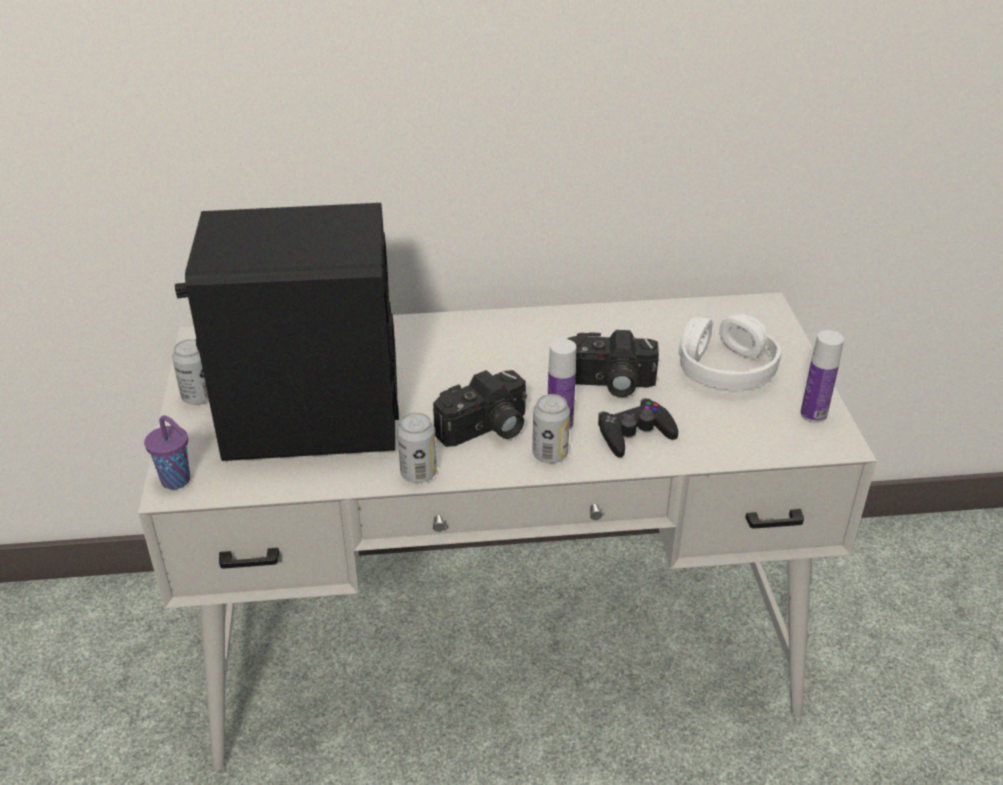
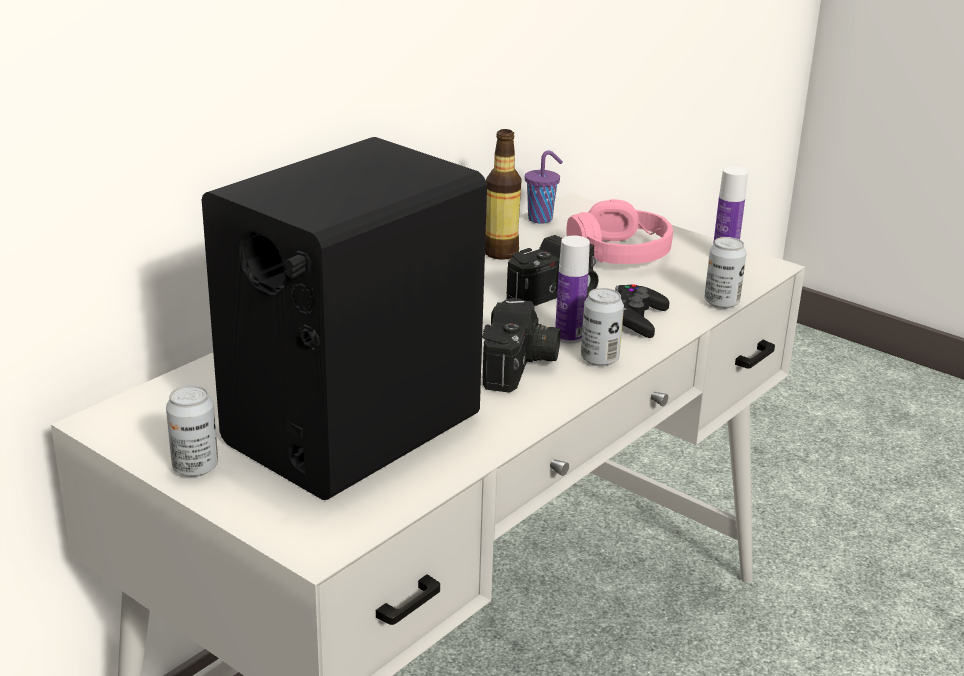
camera: 45 degrees left, 10 degrees down
(177, 481) = (308, 539): purple cup -> purple cup (541, 219)
(418, 474) = (523, 420): can -> can (721, 302)
(630, 325) = (501, 253): none -> bottle
(725, 368) = (619, 252): white headphones -> pink headphones

